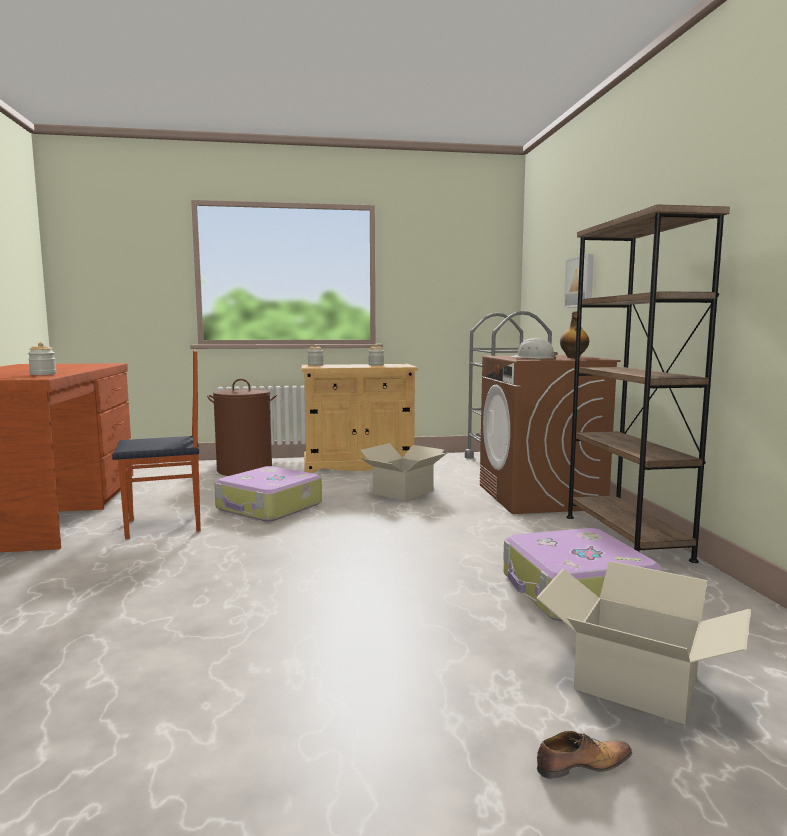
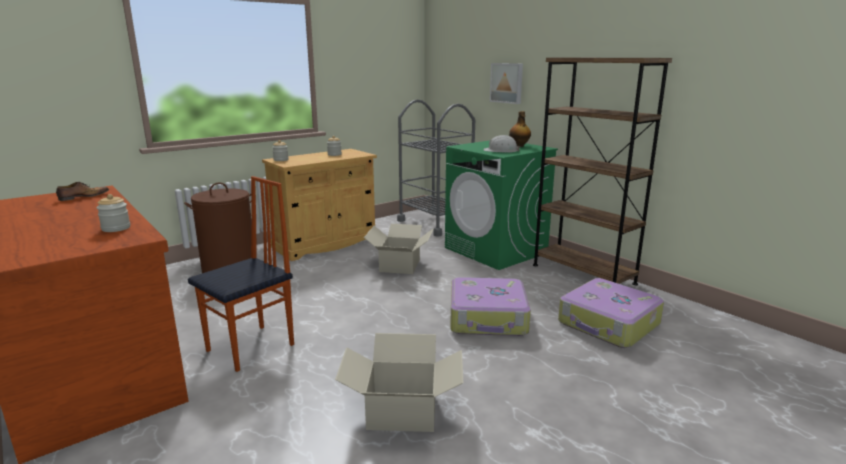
camera: 30 degrees left, 10 degrees up
(269, 507) = (315, 304): suitcase -> suitcase (488, 318)
(540, 497) = (496, 250): brown washing machine -> green washing machine
(581, 765) = (740, 433): shoe -> shoe (83, 197)
(636, 682) = (704, 375): cardboard box -> cardboard box (402, 411)

